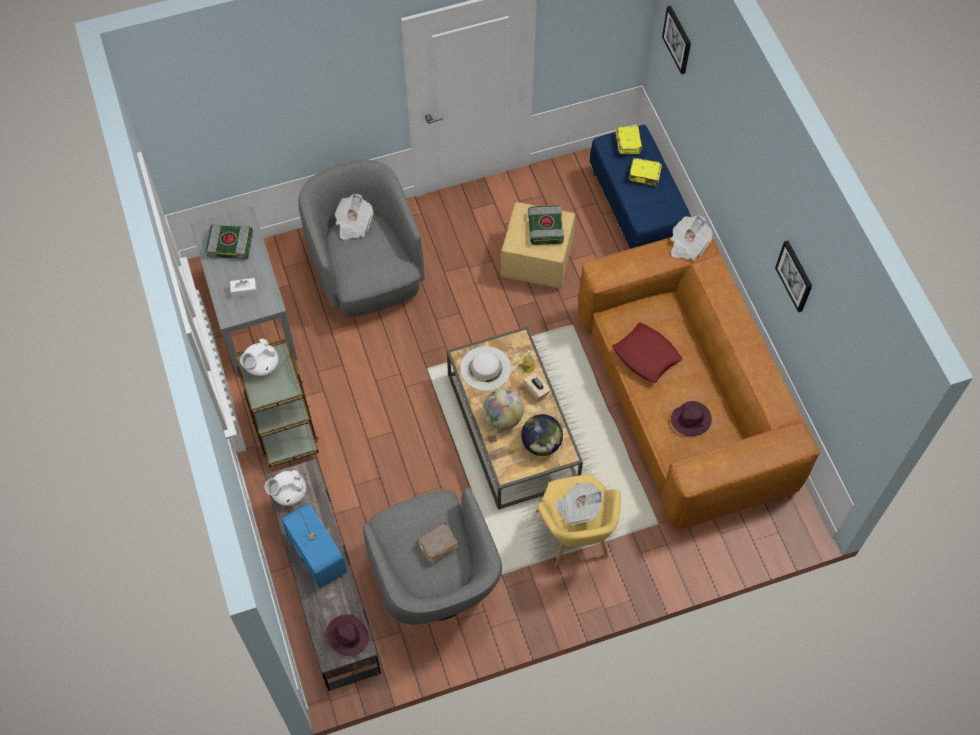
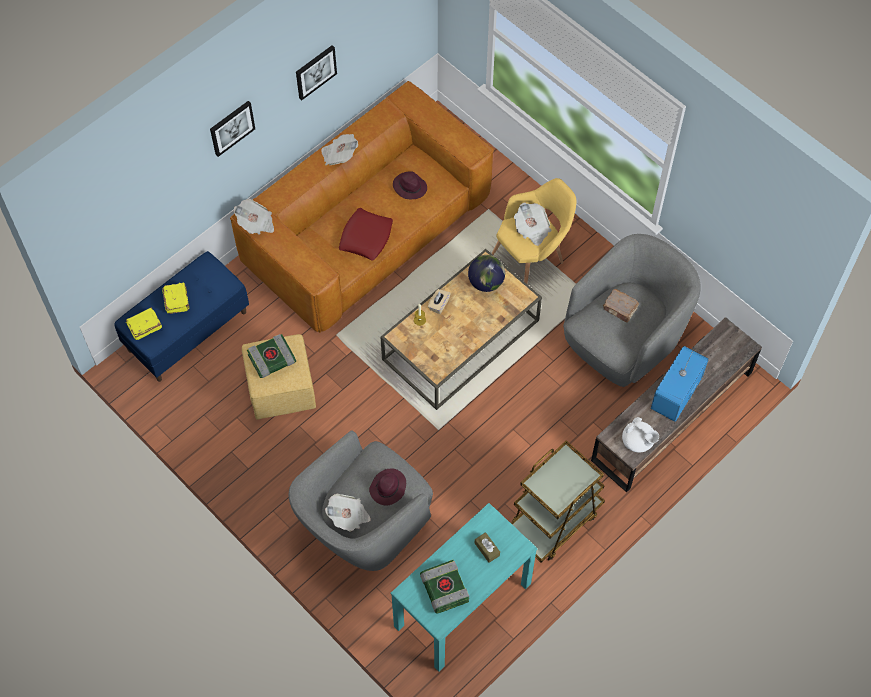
camera: 115 degrees left, 0 degrees up
(244, 290) = (487, 549): white tissue box -> brown tissue box
(251, 317) = (462, 605): grey console table -> turquoise console table
(261, 365) = (555, 492): white teapot -> none
(347, 636) = (724, 343): purple hat -> purple hat (388, 488)
(485, 368) = (438, 350): white hat -> none
(502, 418) = (478, 319): globe -> none
(678, 39) = (102, 219): picture -> picture (231, 127)
(742, 346) = (339, 155): none -> newspaper

